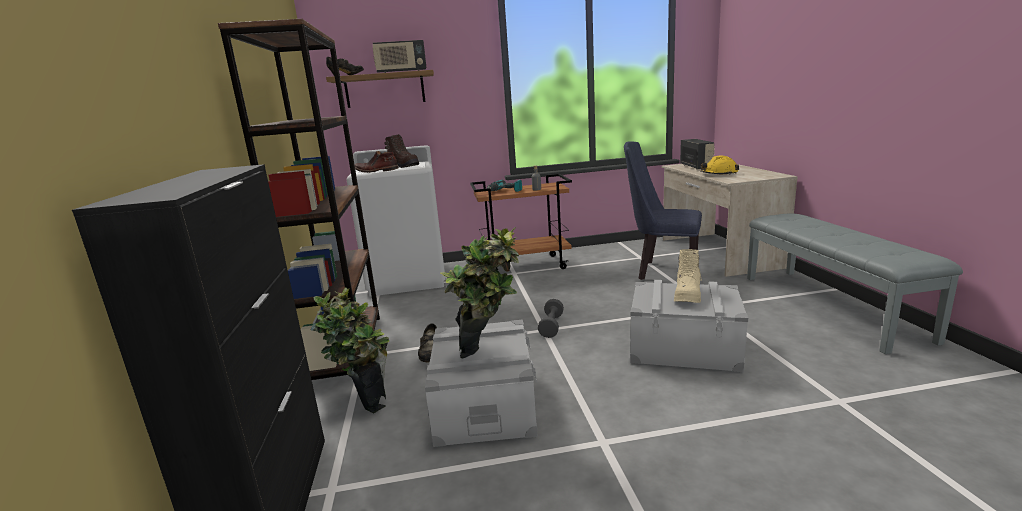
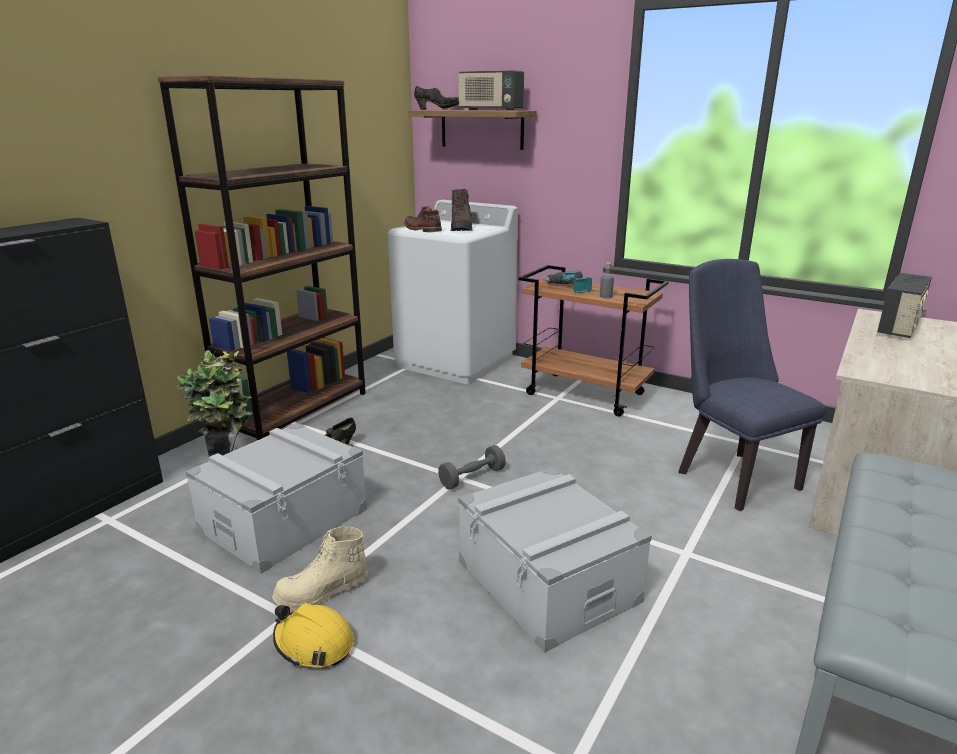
camera: 40 degrees right, 5 degrees up
(490, 351) = (277, 467): potted plant -> none
(687, 295) = (559, 513): beige boot -> beige boot (322, 592)
(718, 174) = (883, 353): yellow hard hat -> yellow hard hat (314, 643)

